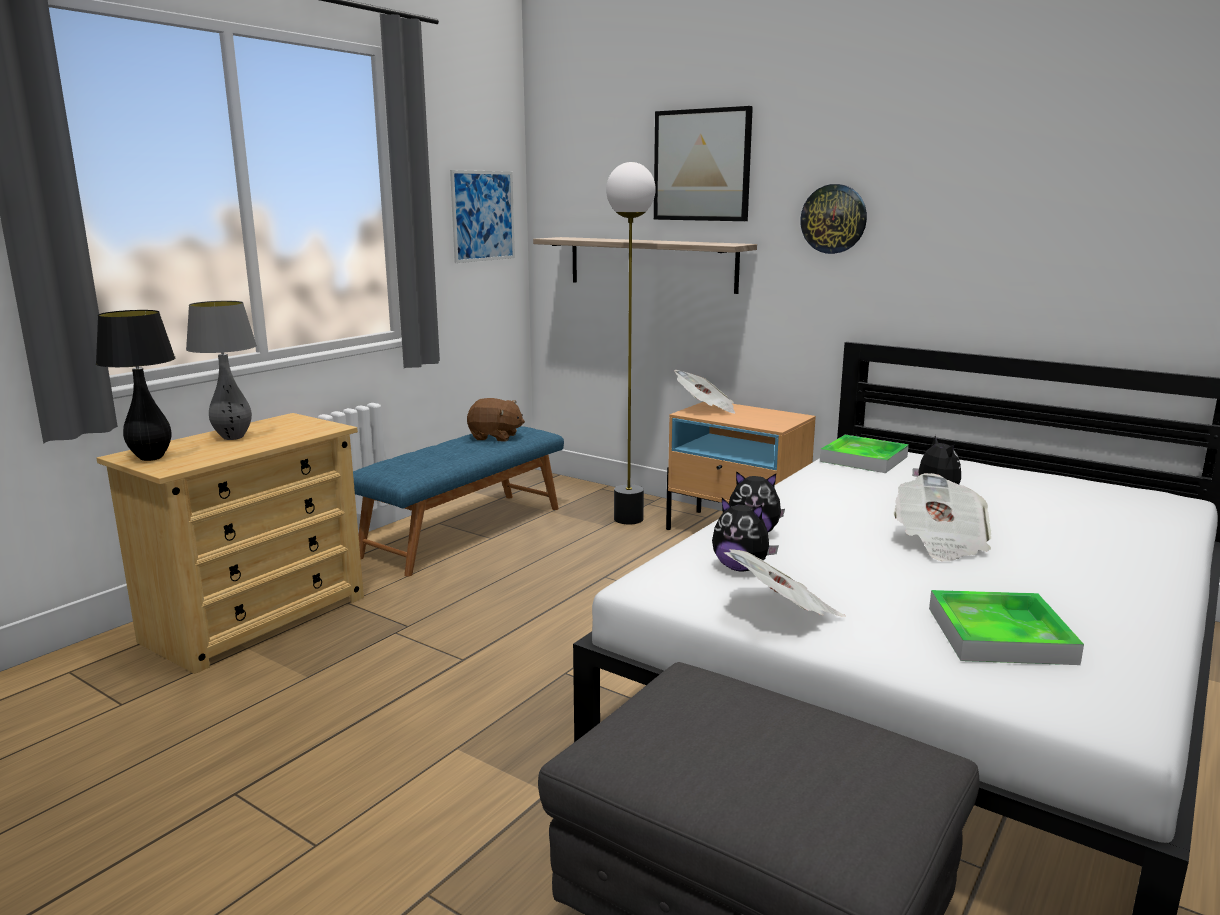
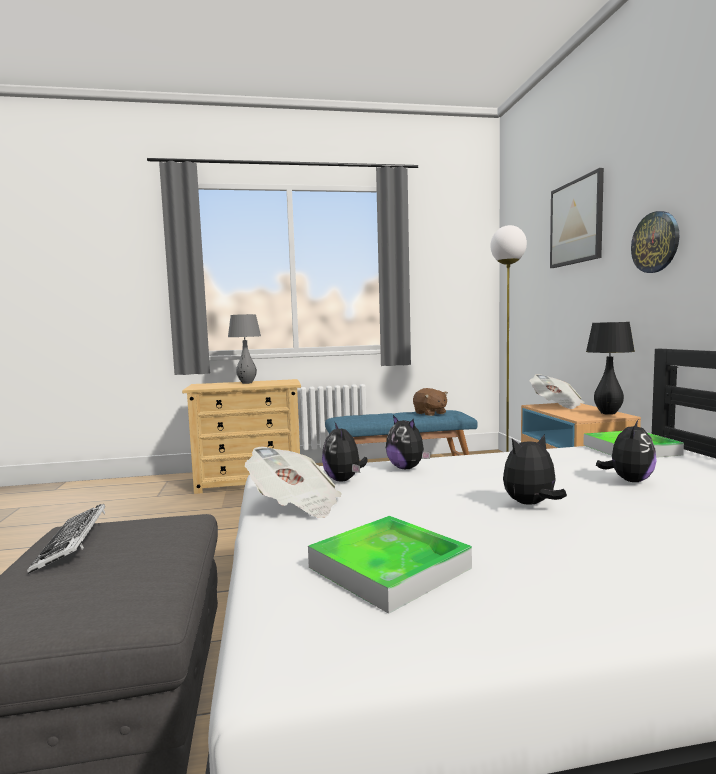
camera: 45 degrees right, 10 degrees down
(151, 458) = (202, 385): black table lamp -> black table lamp (608, 413)
(483, 216) = (458, 279): picture -> none
(651, 264) = (550, 301): shelf -> none
(683, 755) = (73, 543): none -> keyboard
(940, 542) = (531, 504): newspaper -> plush toy

